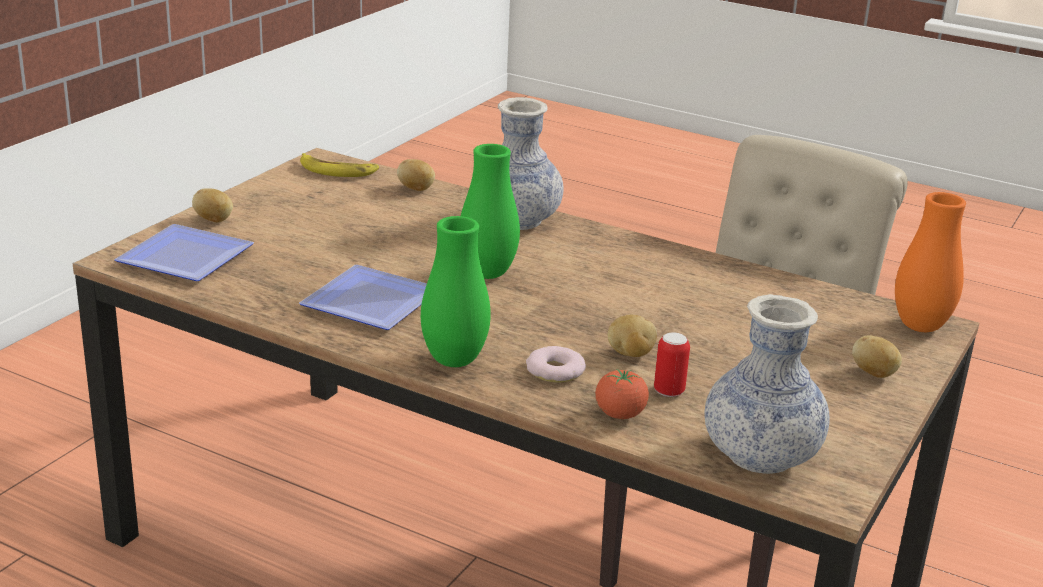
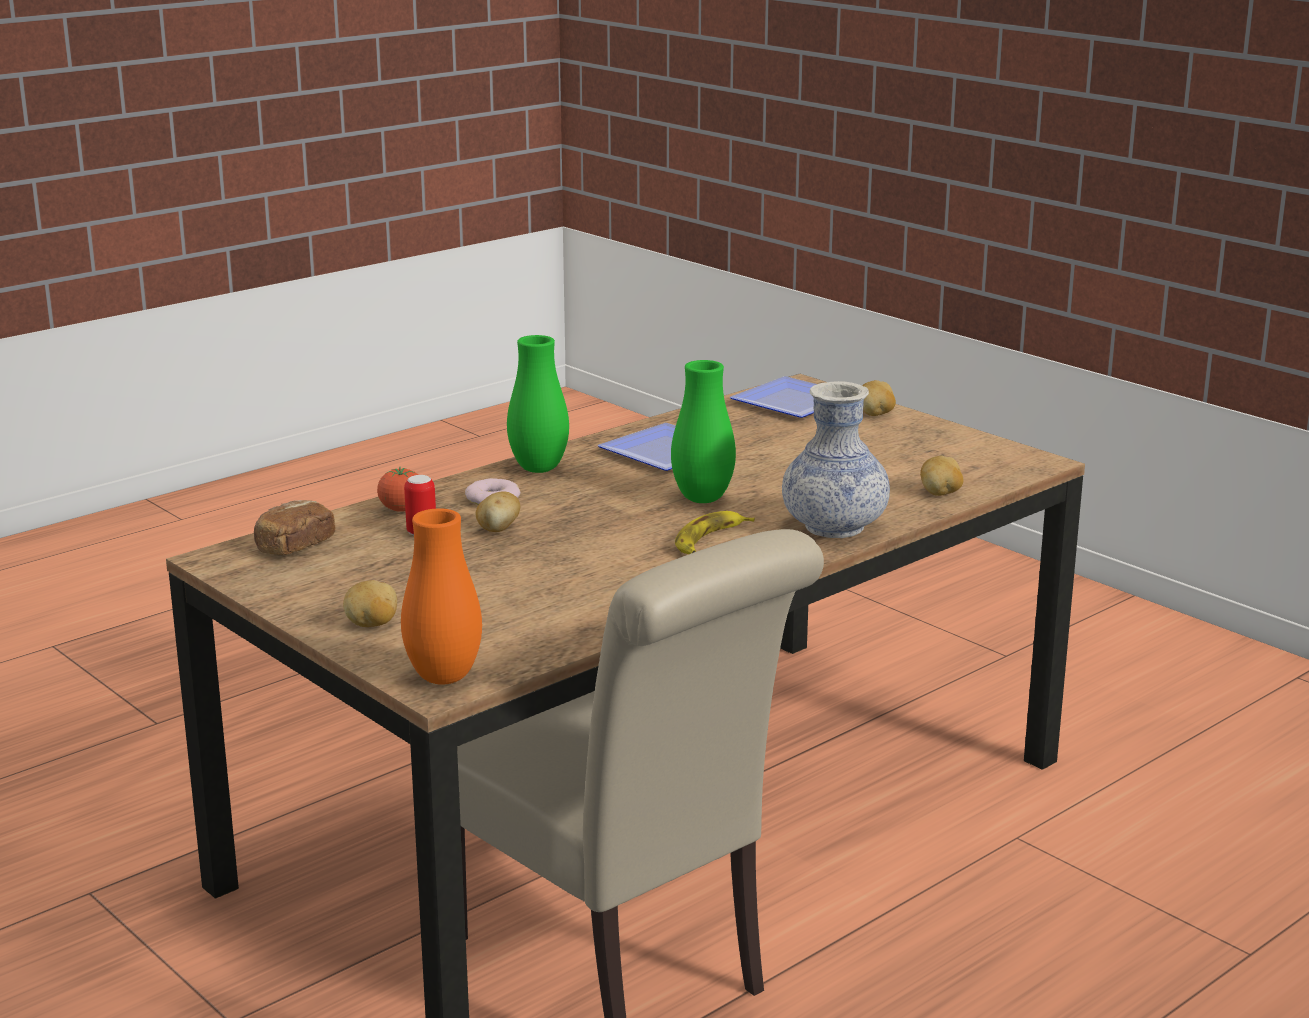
camera: 110 degrees right, 5 degrees down
(337, 171) = (1004, 466): banana -> banana (709, 540)
(760, 455) = (294, 546): vase -> bread

